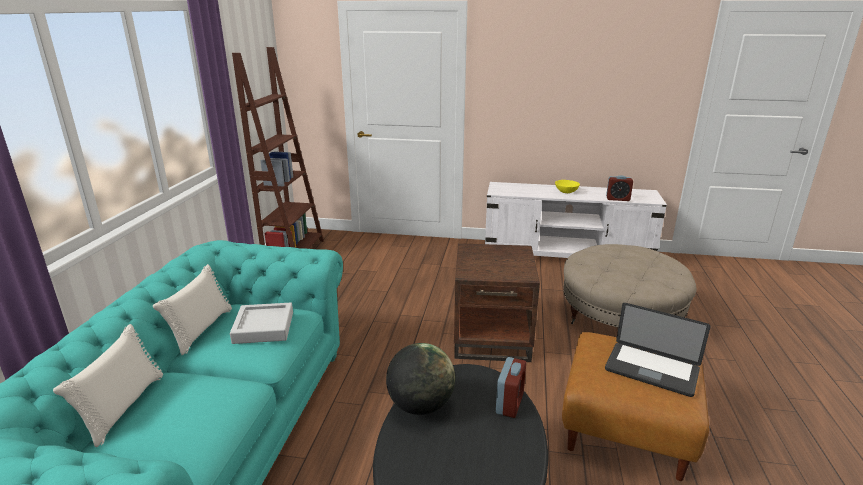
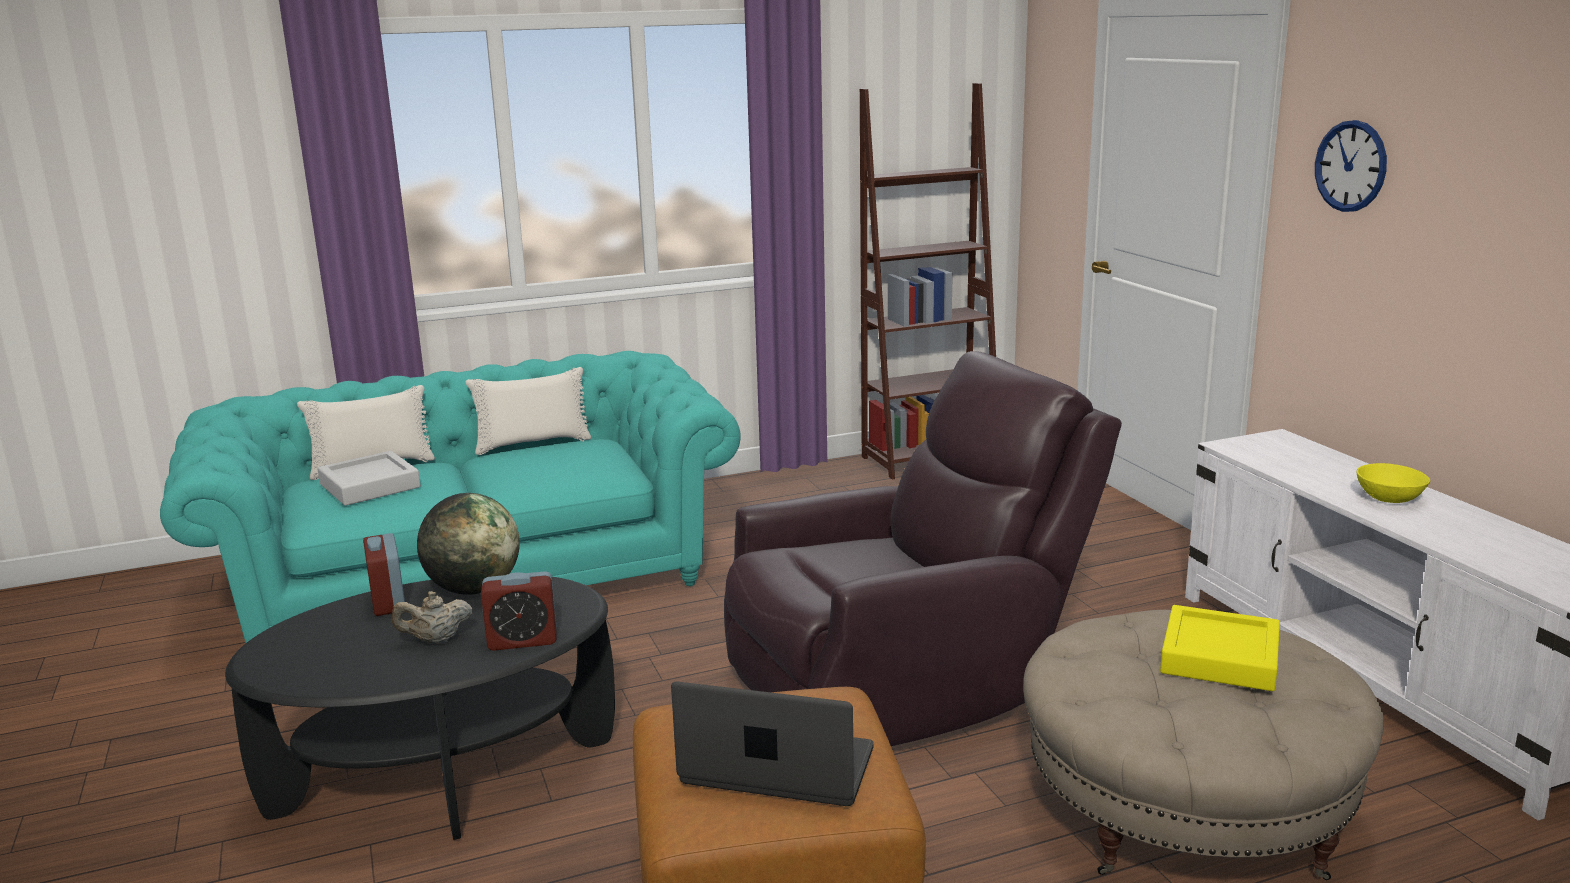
camera: 60 degrees right, 5 degrees down
(263, 327) = (561, 464): grey tray -> grey tray (370, 486)
(483, 437) = (436, 640): none -> beige teapot
(492, 337) = (906, 684): brown side table -> brown armchair
(509, 73) = (1350, 166): none -> wall clock
(617, 199) = (1471, 554): alarm clock -> alarm clock (388, 602)
(623, 258) = (1219, 657): none -> yellow tray
(651, 370) = (777, 767): laptop -> laptop turned 105 degrees clockwise

